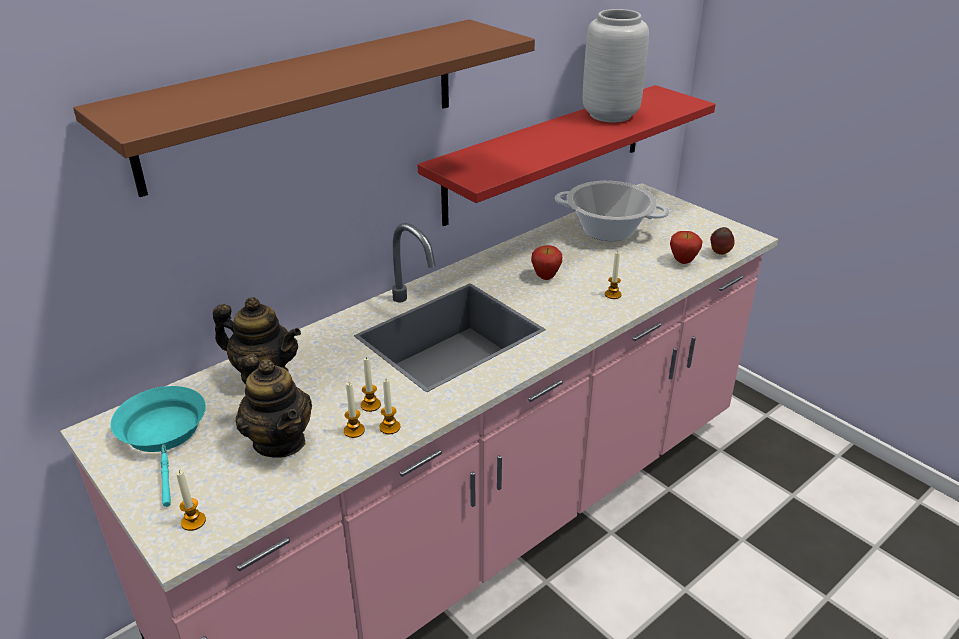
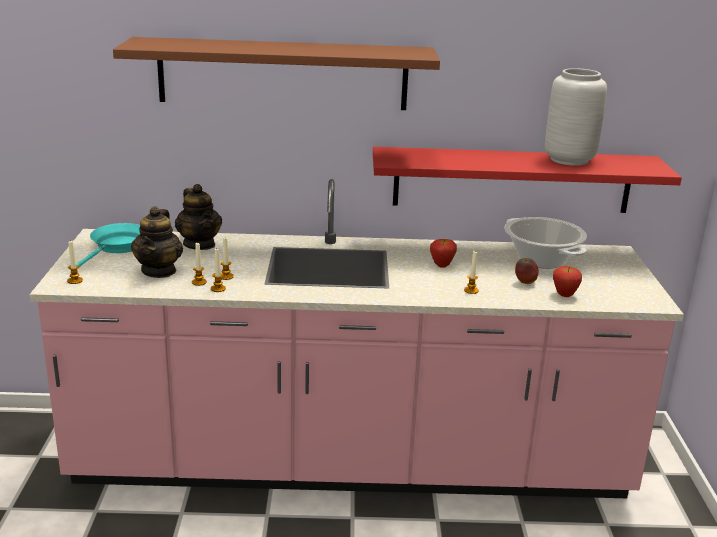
camera: 40 degrees right, 10 degrees down
(719, 254) = (606, 302): apple -> apple (525, 283)

